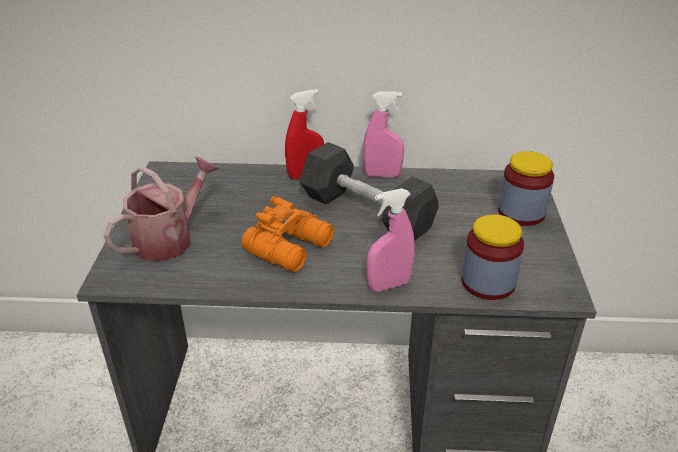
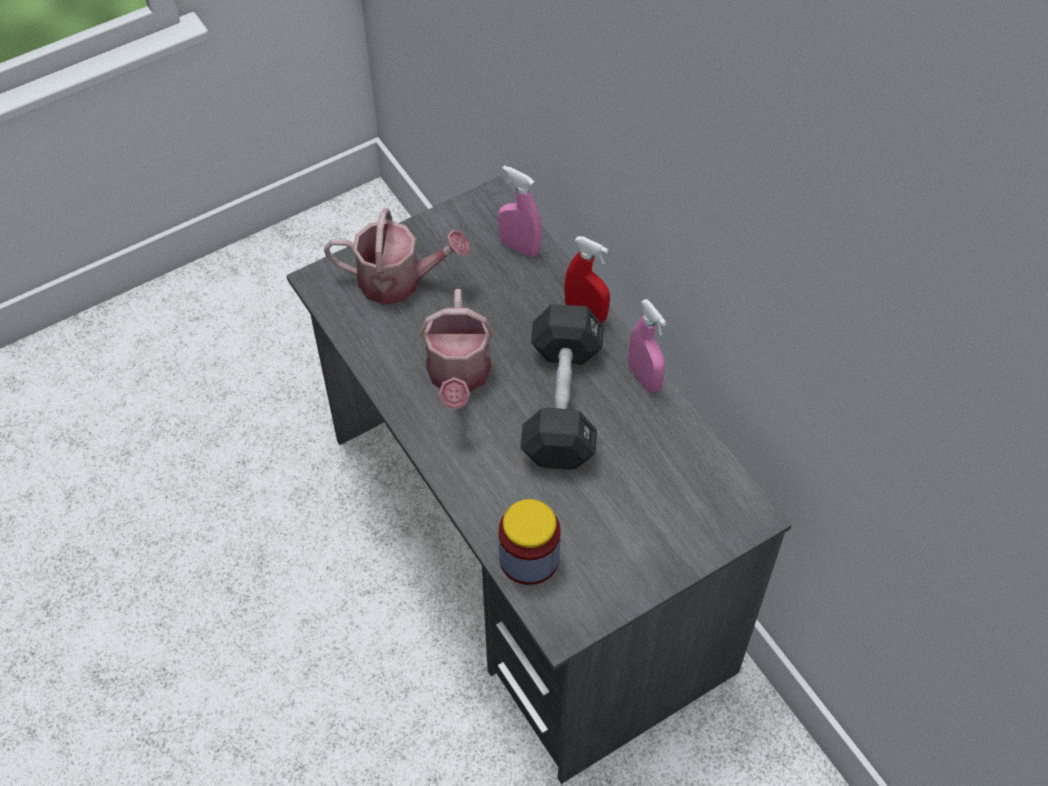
camera: 55 degrees right, 20 degrees up
(291, 247) = (458, 377): orange binoculars -> watering can
(389, 285) = (463, 481): pink spray bottle -> pink spray bottle (519, 247)
(521, 212) = (678, 537): jar -> none

